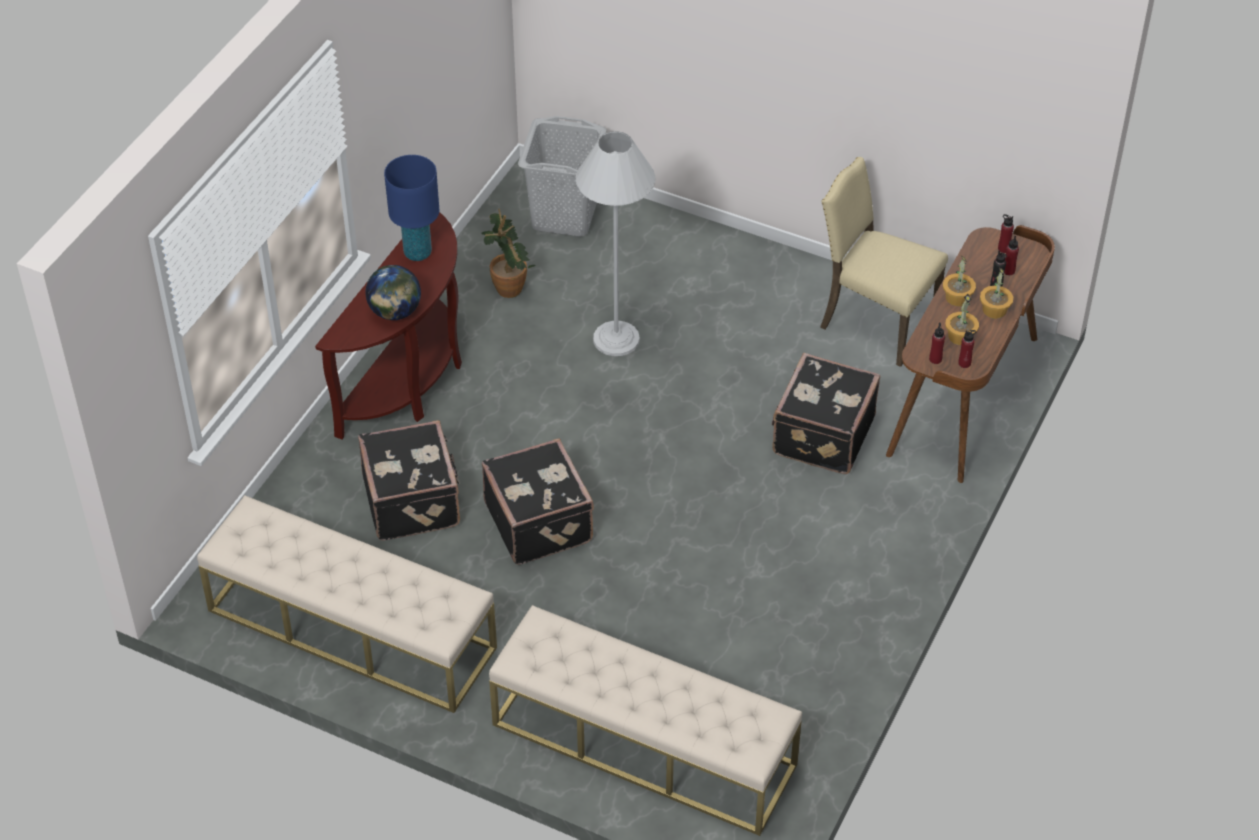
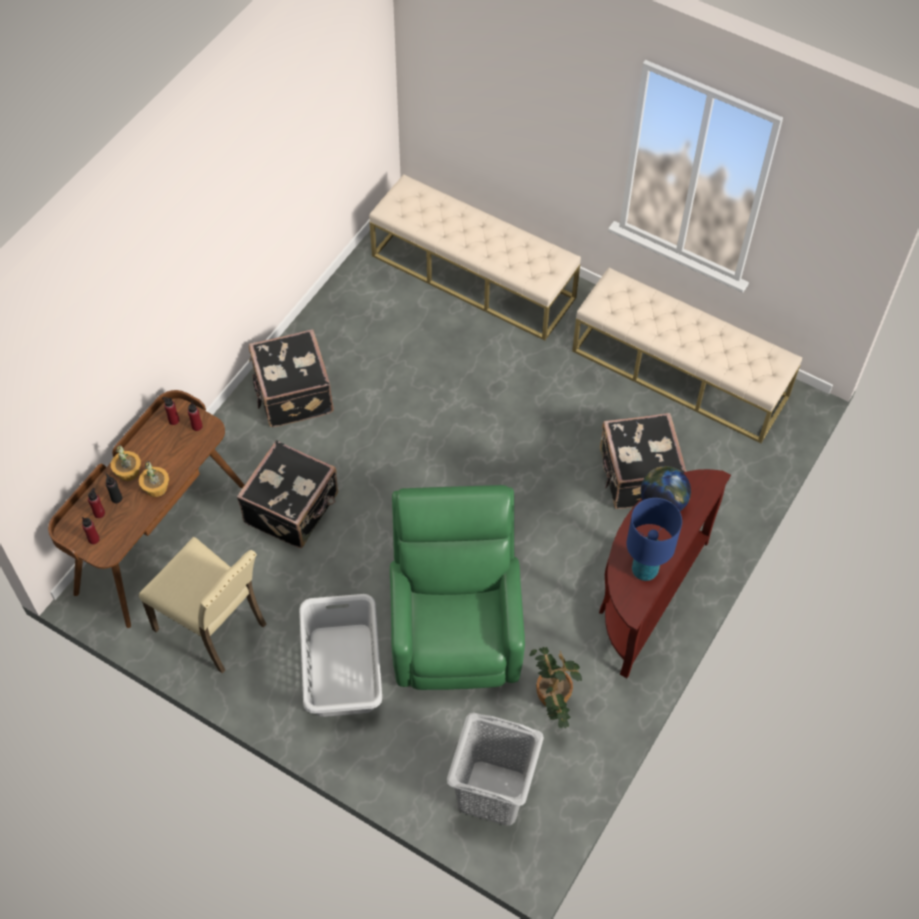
camera: 175 degrees left, 10 degrees up
(540, 521) = (535, 449): black suitcase -> black suitcase (292, 394)
(616, 339) = (456, 627): white floor lamp -> green armchair
(730, 295) = (341, 670): none -> grey laundry basket
(959, 336) = (168, 447): potted plant -> none

